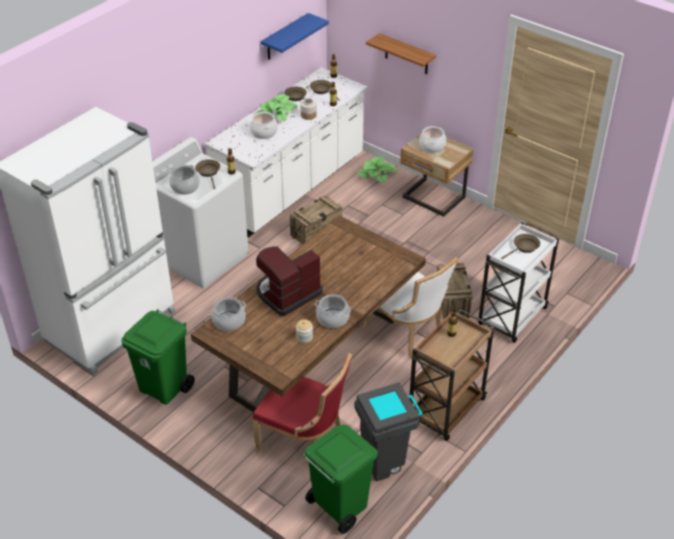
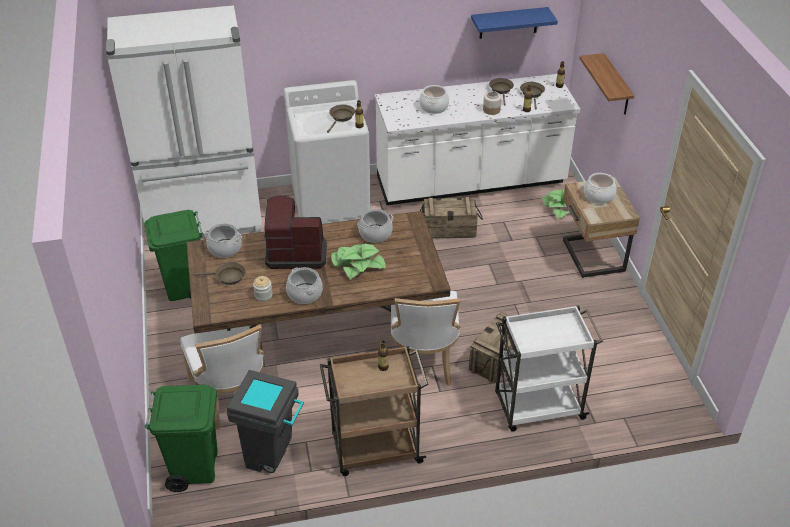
camera: 40 degrees right, 0 degrees up
(185, 187) = (308, 120): cooking pot -> cooking pot (375, 234)
(276, 113) = (465, 96): potted plant -> potted plant (357, 264)
(305, 442) = (231, 397): red chair -> white chair
(524, 247) = (555, 331): brown frying pan -> brown frying pan (227, 277)

